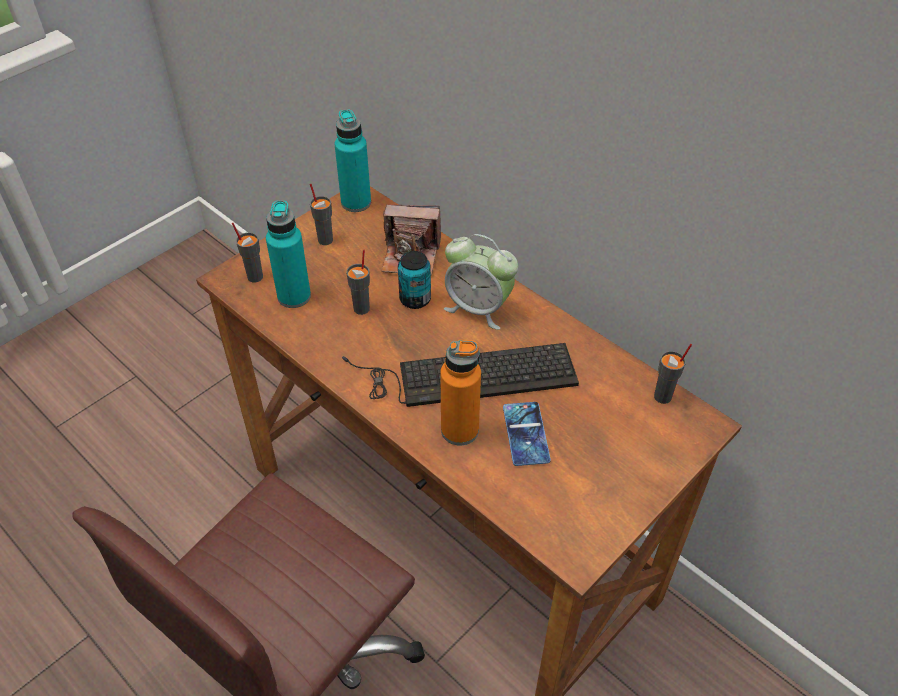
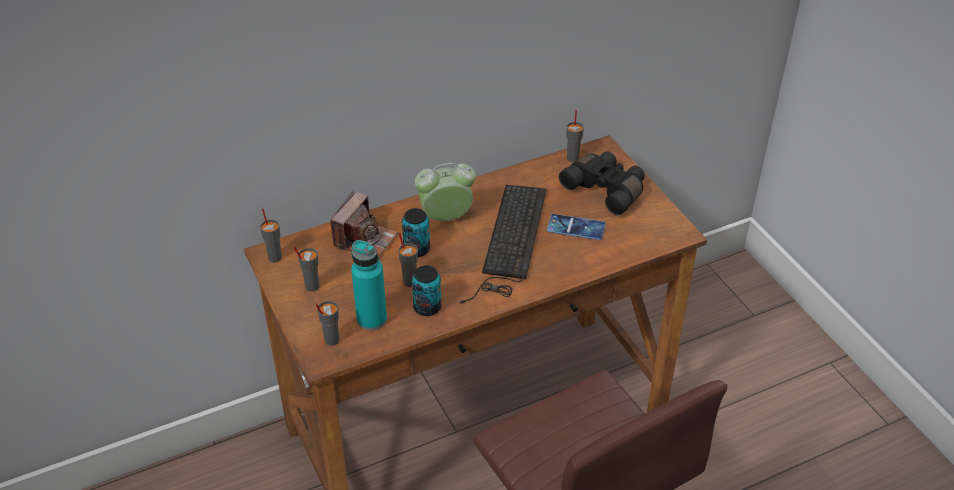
camera: 70 degrees left, 5 degrees down
(327, 334) = (427, 307): none -> can
(356, 202) = (275, 257): turquoise bottle -> grey cup
(459, 430) = (559, 258): orange bottle -> none
(478, 308) = (446, 218): alarm clock -> alarm clock turned 150 degrees counterclockwise
(621, 449) = (606, 189): none -> black binoculars

